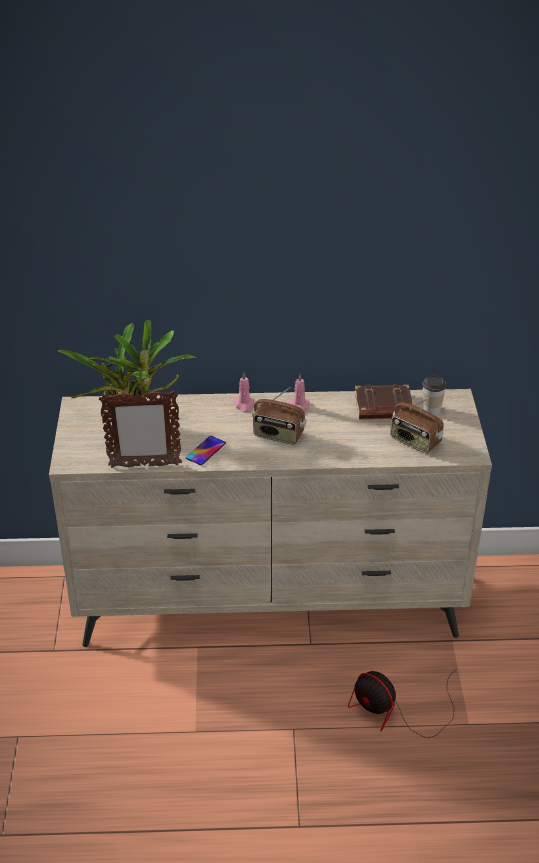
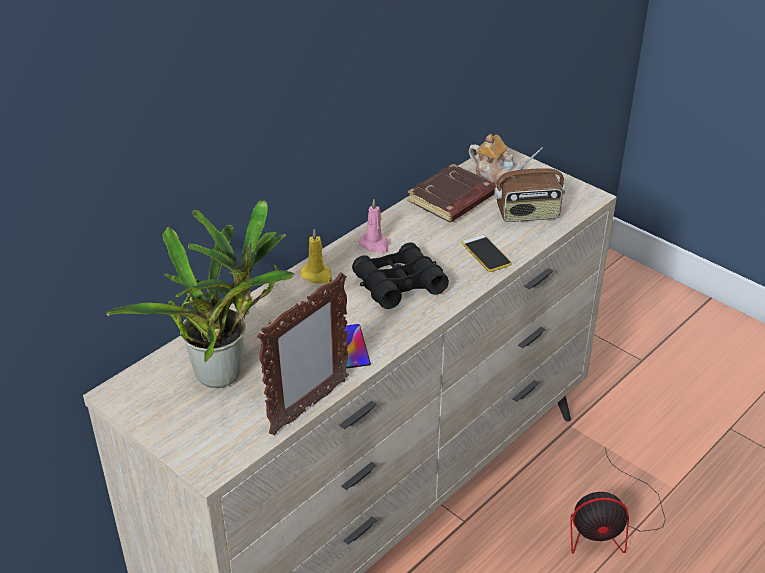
camera: 45 degrees left, 0 degrees up
(244, 405) = (317, 275): pink candle -> yellow candle
(278, 435) = (399, 284): radio -> black binoculars
(352, 448) = (486, 254): none -> phone
(431, 410) = (496, 178): cup -> teapot

